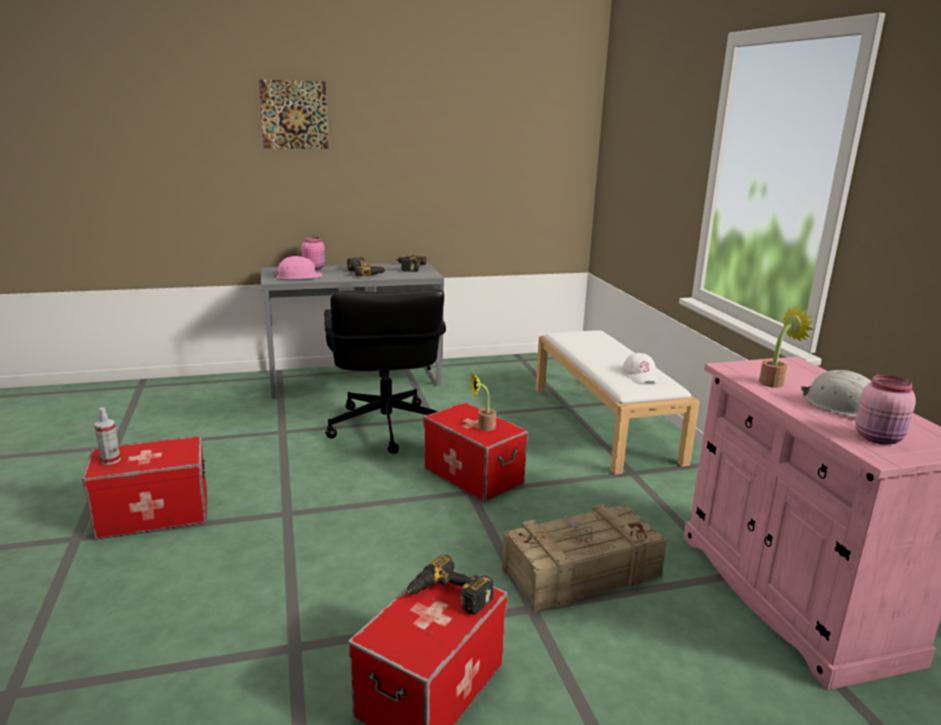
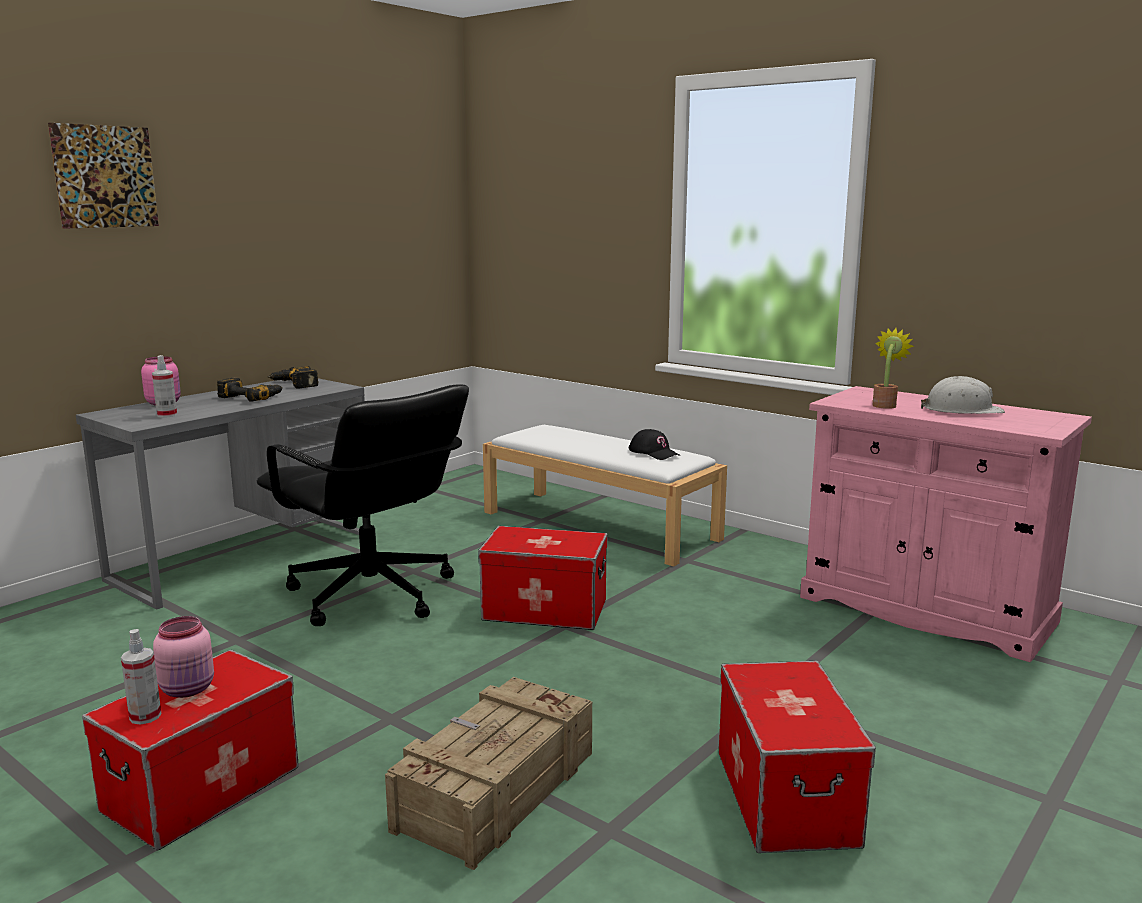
camera: 35 degrees left, 5 degrees down
(298, 276) = (167, 415): pink hard hat -> spray bottle
(448, 596) = (780, 683): power drill -> none
(482, 427) = (559, 542): potted plant -> none
(579, 572) = (763, 654): crate -> crate (494, 790)
(641, 374) = (654, 453): white cap -> black cap
(879, 438) = (1021, 423): pink jar -> pink jar (189, 689)

